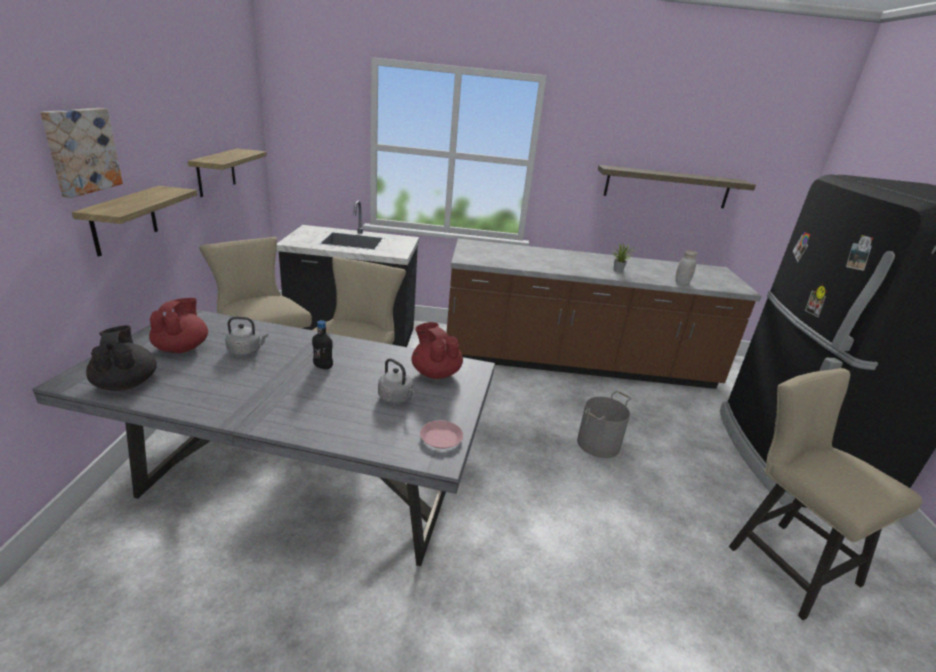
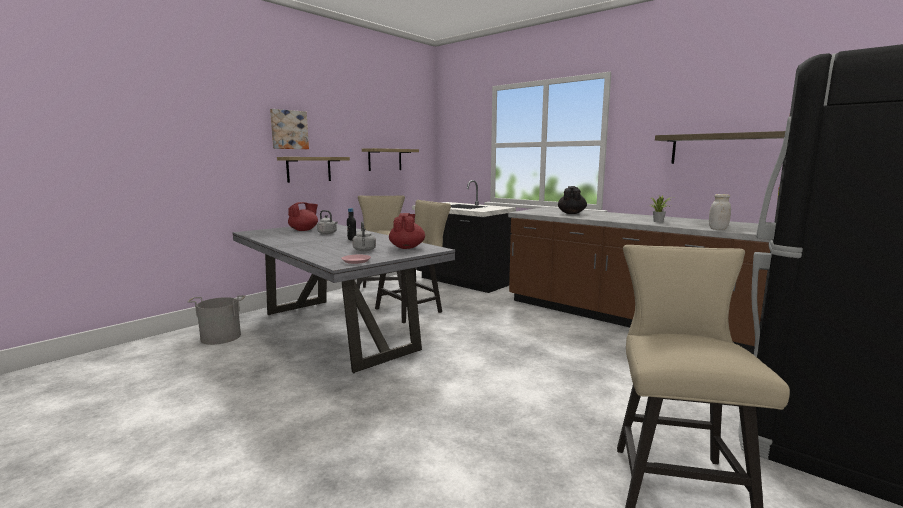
camera: 40 degrees right, 15 degrees down
(126, 383) = (263, 234): black teapot -> black teapot (571, 213)
(599, 444) = (578, 363): grey bucket -> grey bucket (220, 337)

